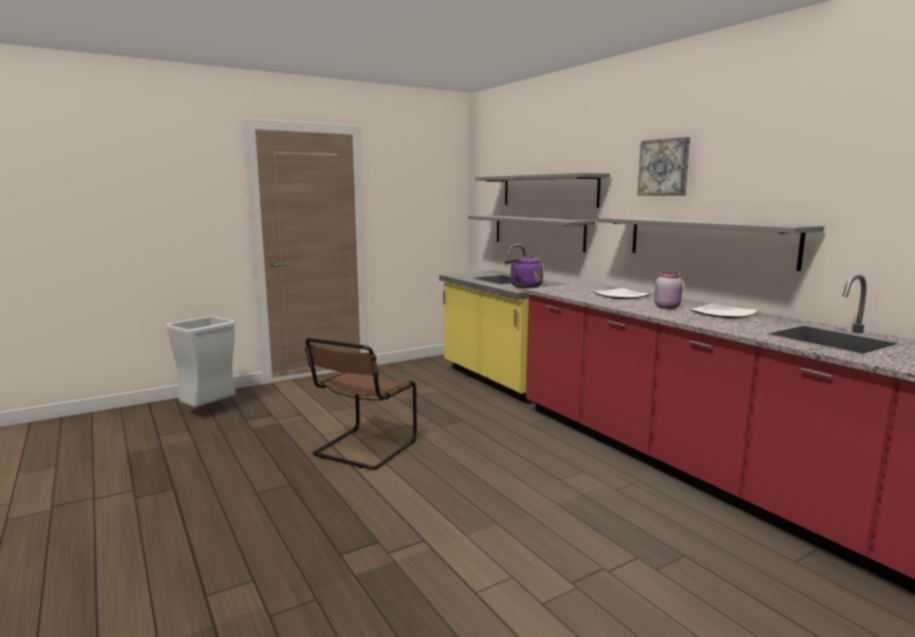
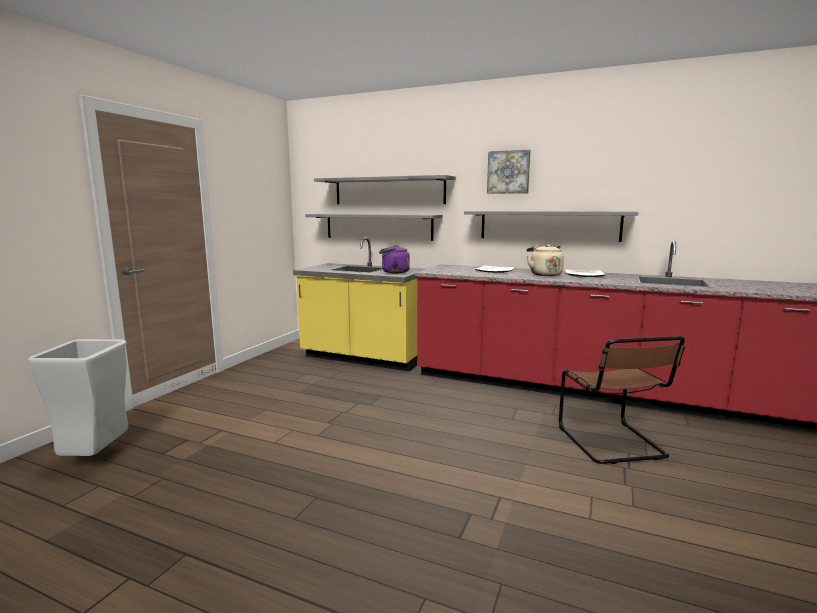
camera: 35 degrees left, 0 degrees up
(362, 449) = (335, 443): brown chair -> brown chair (613, 444)
(667, 307) = (544, 274): pink jar -> beige kettle

